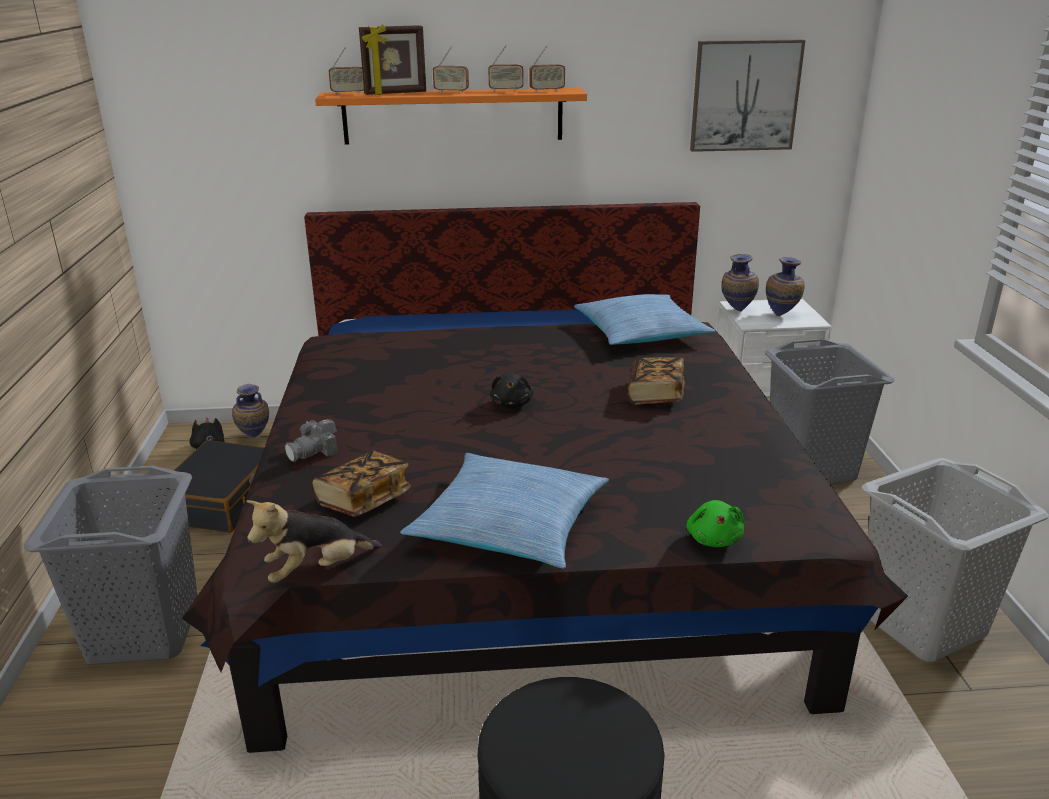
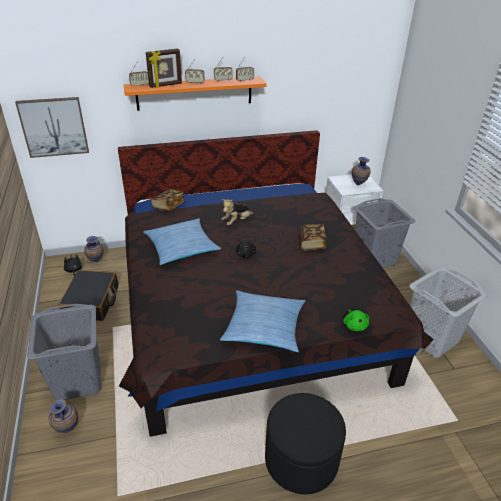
camera: 10 degrees left, 10 degrees up
(314, 452) = (158, 292): camera -> none
(316, 570) = (183, 361): plush toy -> plush toy (237, 221)
(364, 500) = (192, 319): book -> book (168, 206)
(640, 333) = (295, 203): pillow -> pillow (181, 247)
(736, 311) = (337, 183): vase -> vase (67, 430)
(745, 96) = (342, 77): picture -> picture (54, 127)

